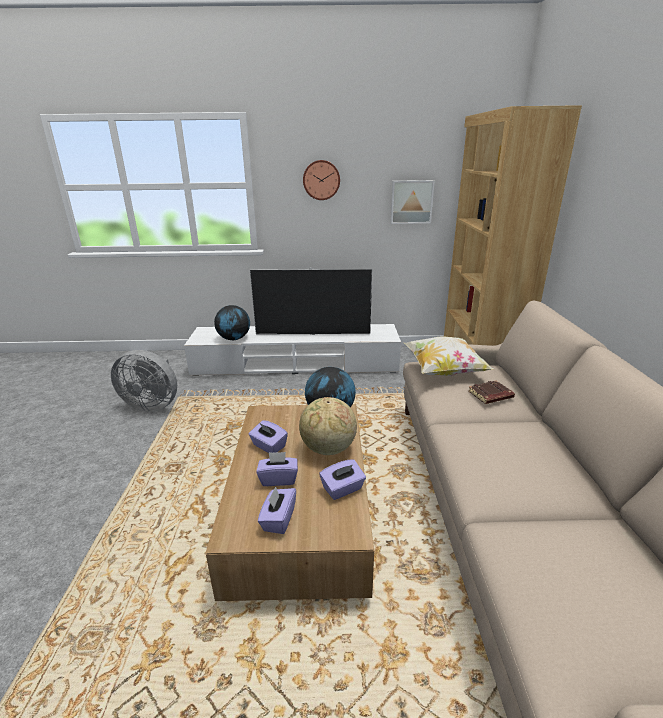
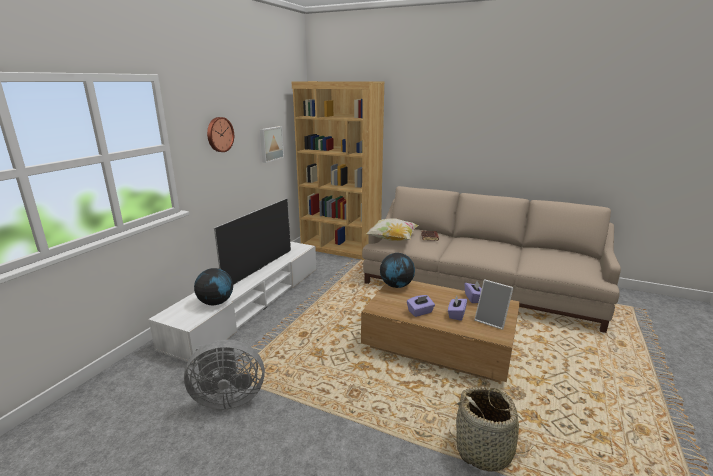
camera: 65 degrees left, 5 degrees down
(86, 601) = (484, 451): none -> basket
(153, 404) = (227, 398): grey fan -> grey fan turned 45 degrees clockwise
(278, 519) = (492, 321): purple tissue box -> picture frame
(328, 449) = (435, 294): globe -> none

